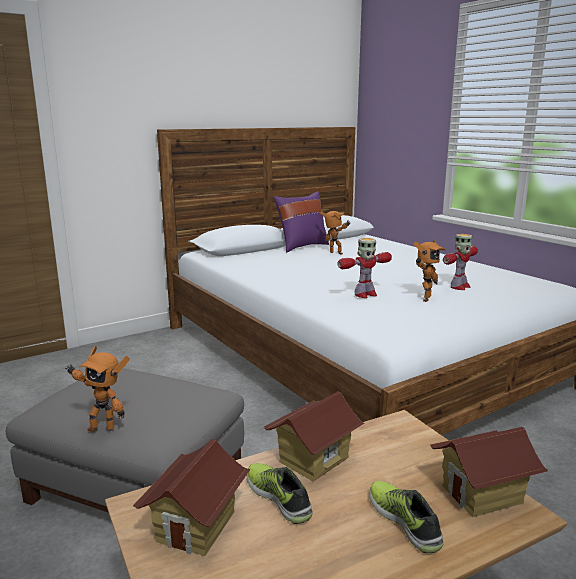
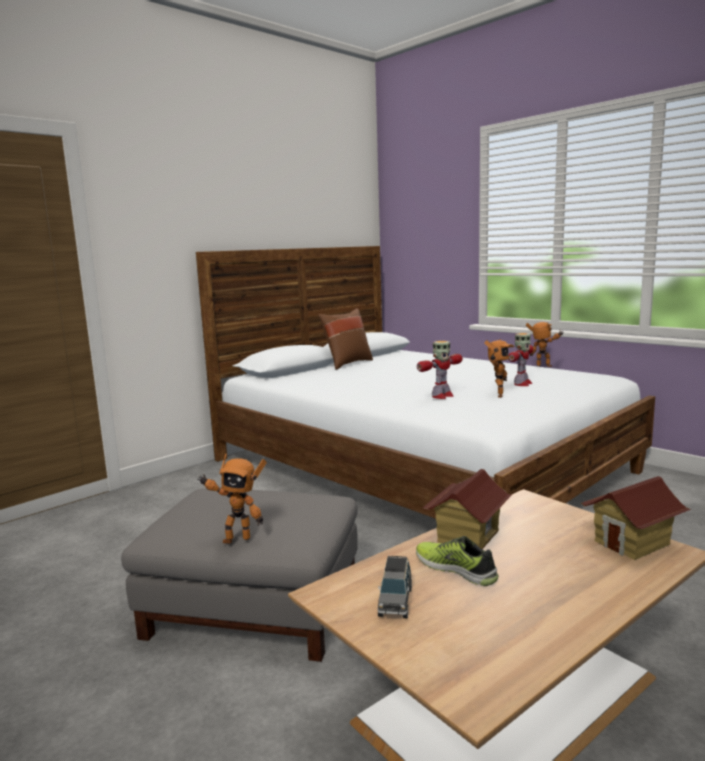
camera: 10 degrees left, 5 degrees down
(197, 527) = (395, 601): toy house -> grey toy car
(301, 246) = (347, 364): purple pillow -> brown pillow
(335, 253) = (385, 367): toy robot -> toy robot (544, 366)
(405, 521) = (580, 571): shoe -> none

